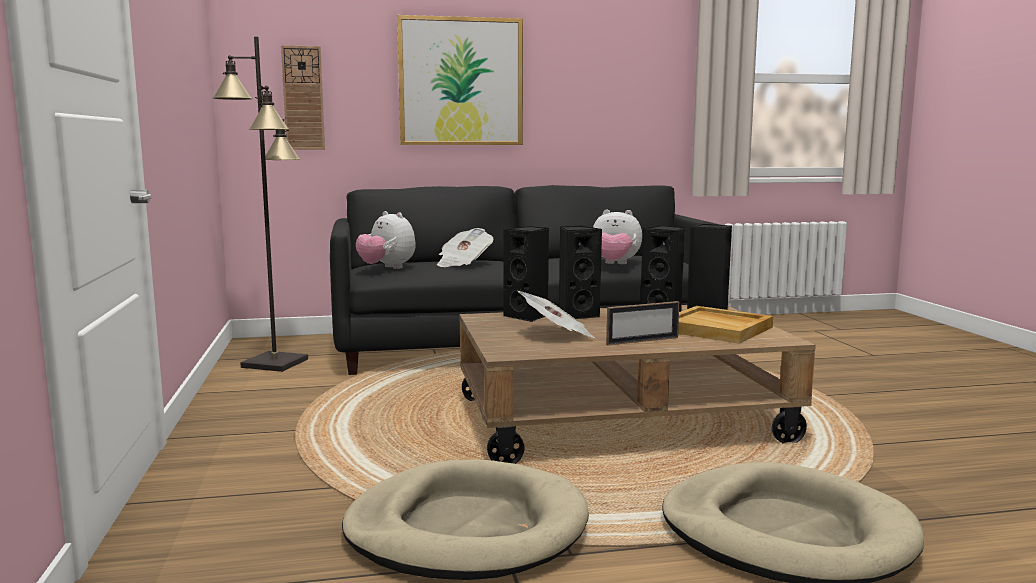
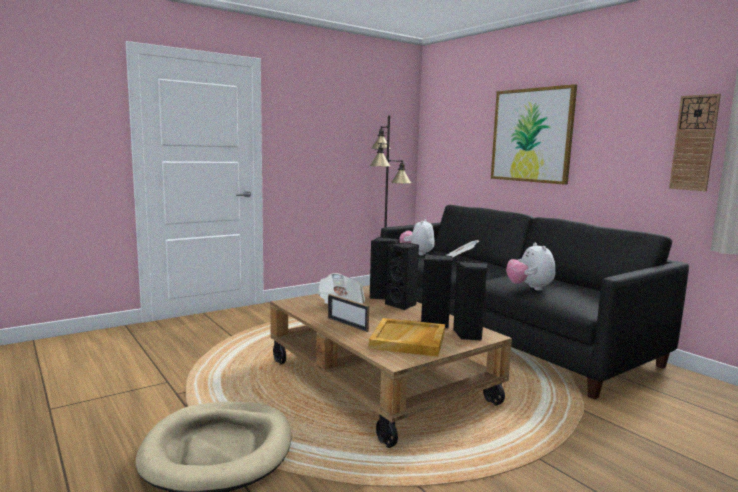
camera: 65 degrees right, 0 degrees up
(303, 98) = (451, 147): wall clock -> wall clock (694, 143)
(466, 529) = (198, 368): beige dog bed -> none

